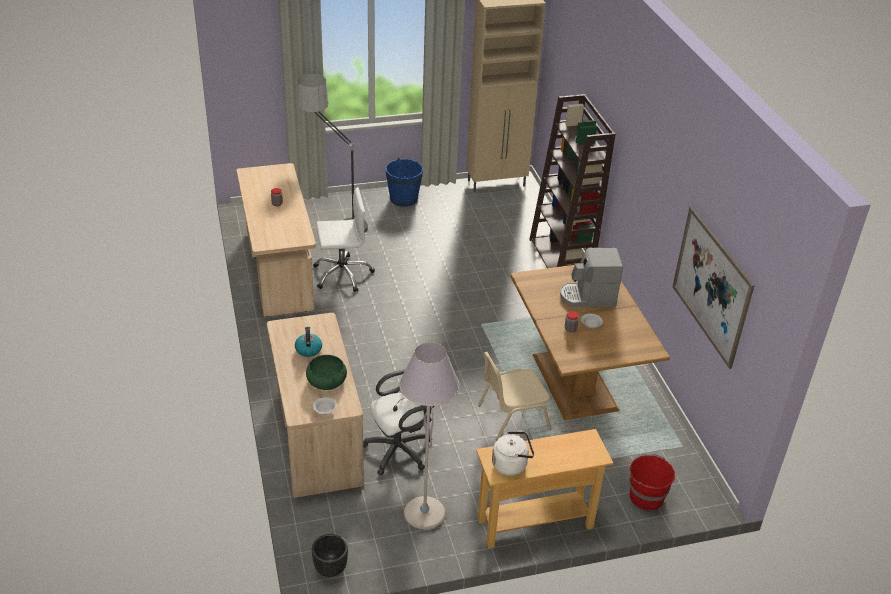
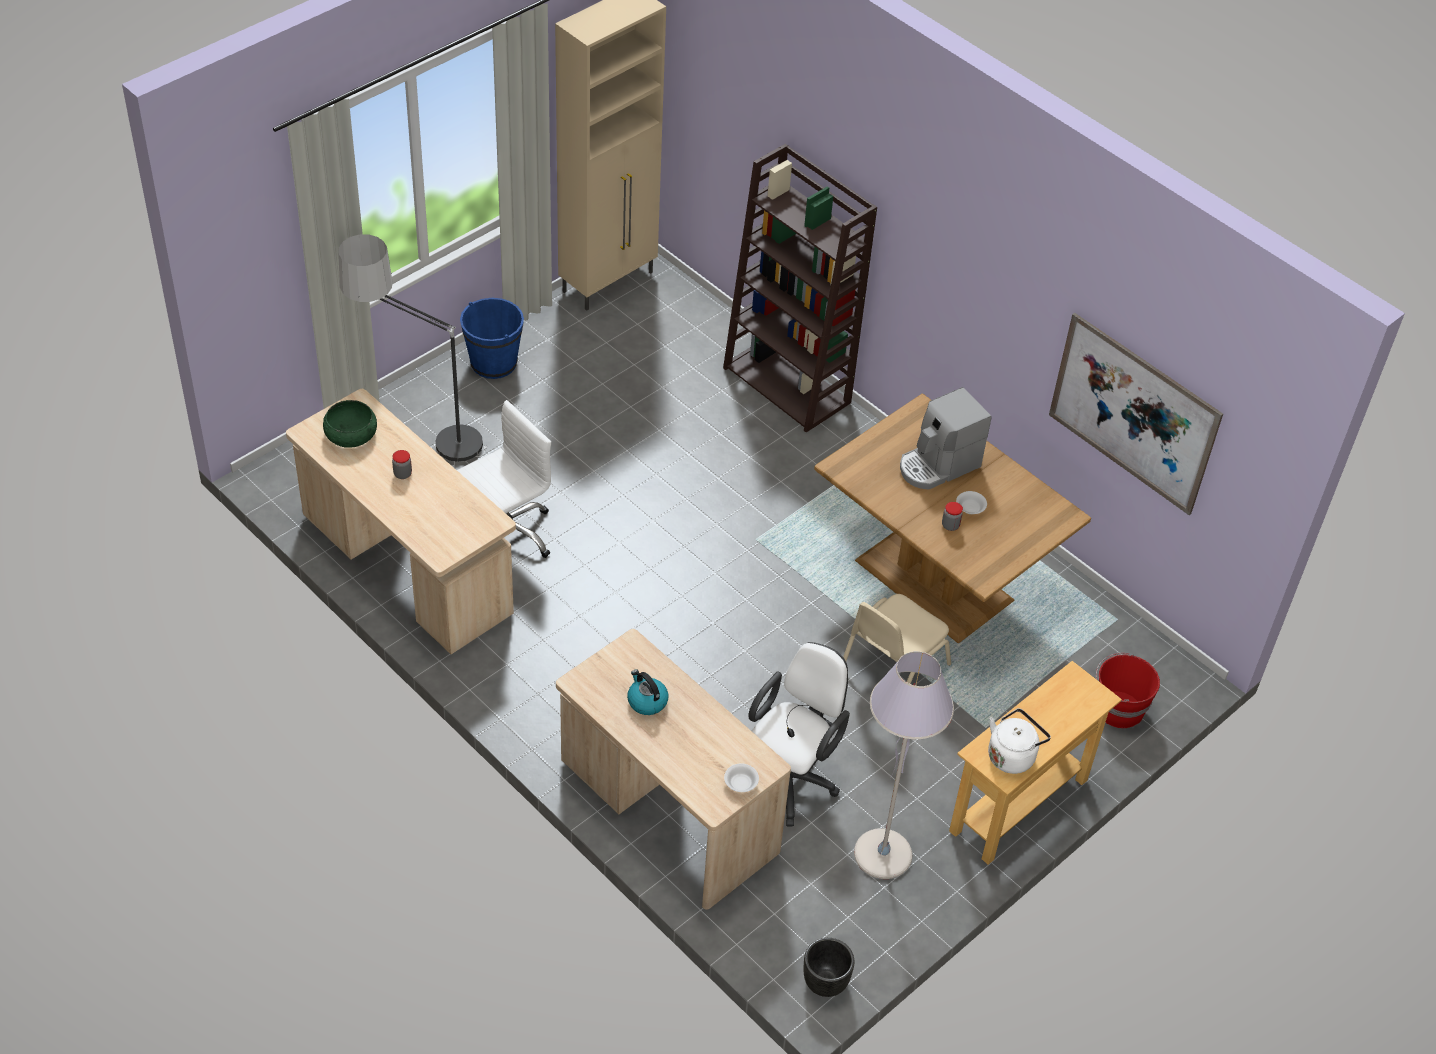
camera: 30 degrees left, 10 degrees up
(326, 380) = (708, 738): green bowl -> green bowl (351, 434)

